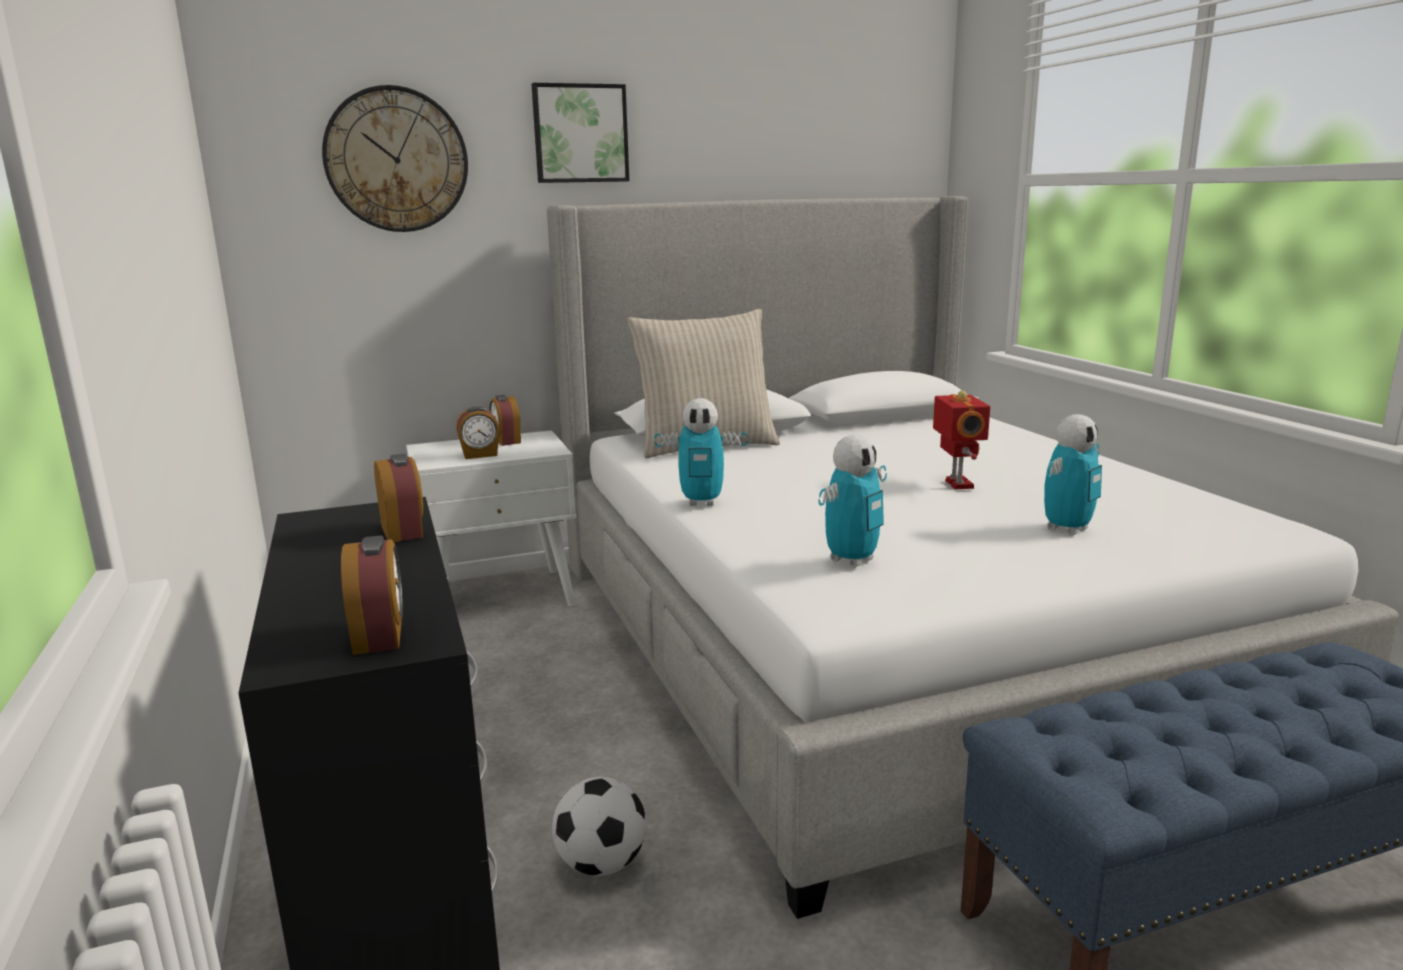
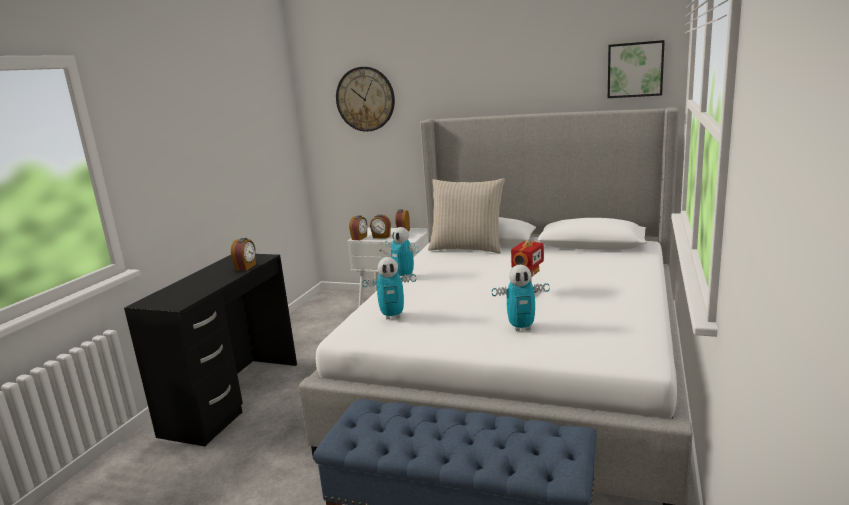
camera: 40 degrees right, 0 degrees up
(380, 637) = (173, 301): alarm clock -> alarm clock (360, 238)
(580, 134) = (446, 82): picture -> picture (635, 69)
(601, 864) = (288, 416): football -> none

